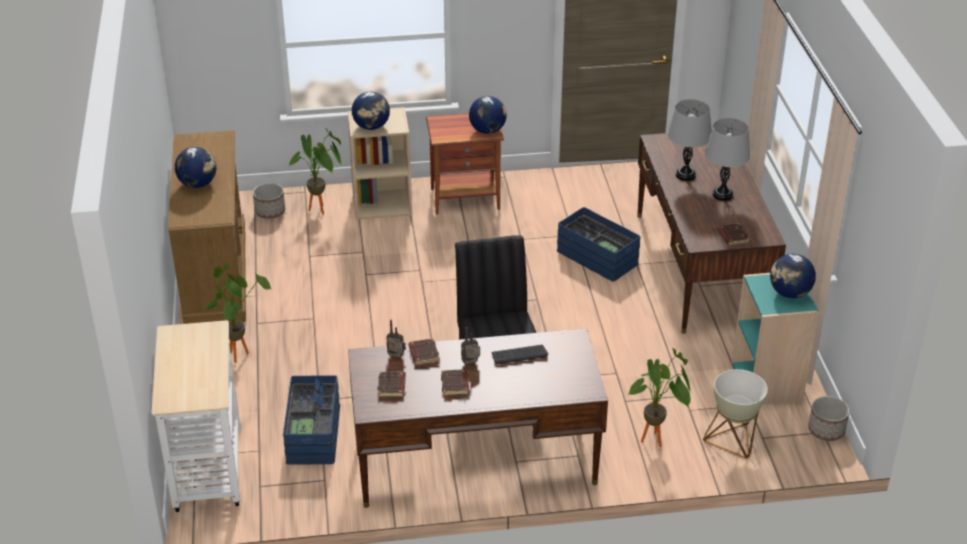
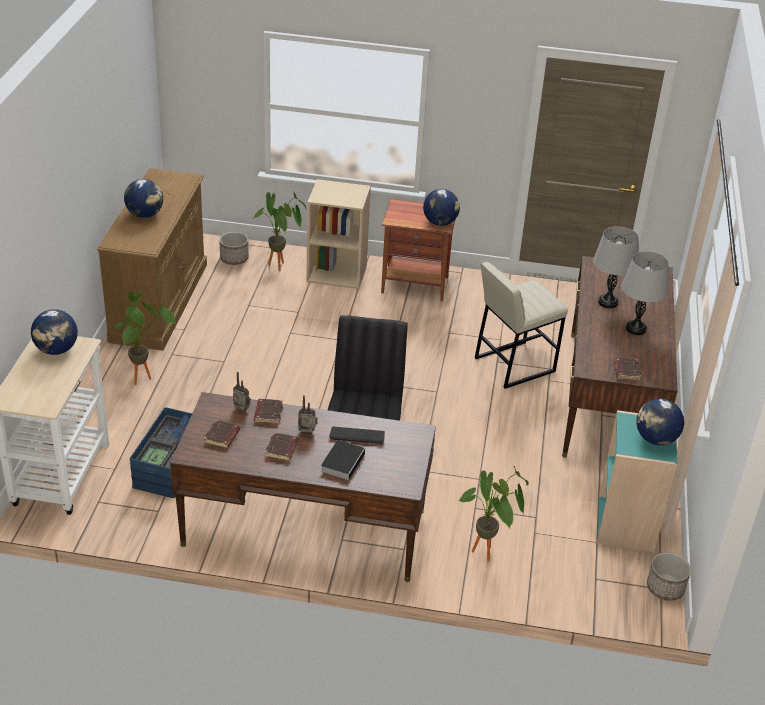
camera: 15 degrees right, 0 degrees up
(371, 127) = (331, 197): globe -> globe (57, 350)
(518, 382) = (343, 461): none -> book
(596, 257) = (513, 365): blue storage box -> beige chair
(732, 442) = (562, 575): planter -> none

